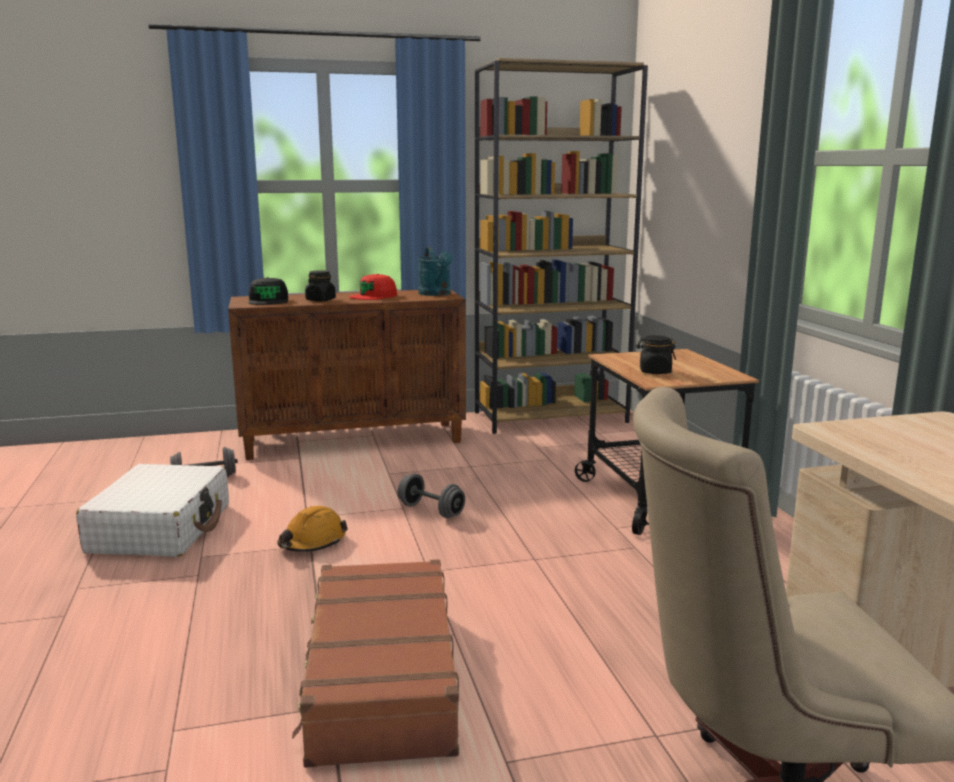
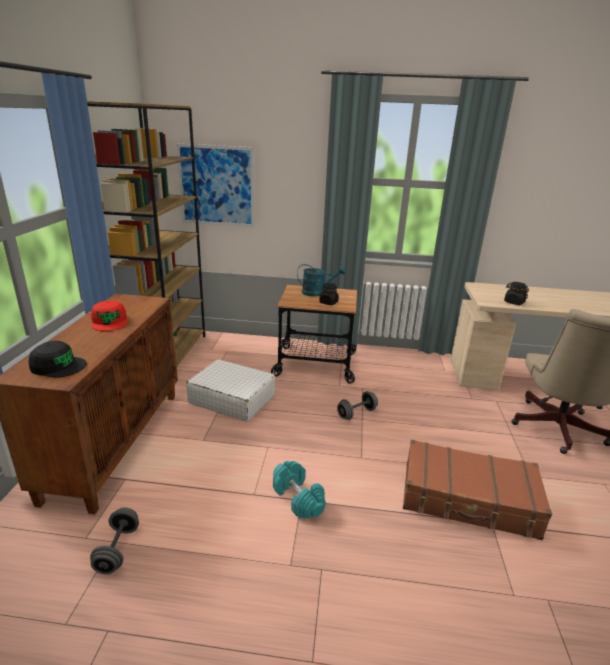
camera: 70 degrees left, 10 degrees up
(161, 528) = (217, 591): white suitcase -> white suitcase (231, 399)
(312, 542) = (298, 498): orange hard hat -> turquoise dumbbell
(320, 300) = (93, 343): black jar -> black jar (514, 302)
(431, 511) = (280, 437): grey dumbbell -> grey dumbbell (356, 413)
(436, 294) = (136, 301): turquoise watering can -> turquoise watering can (317, 293)
(673, 181) = (216, 186): none -> picture

